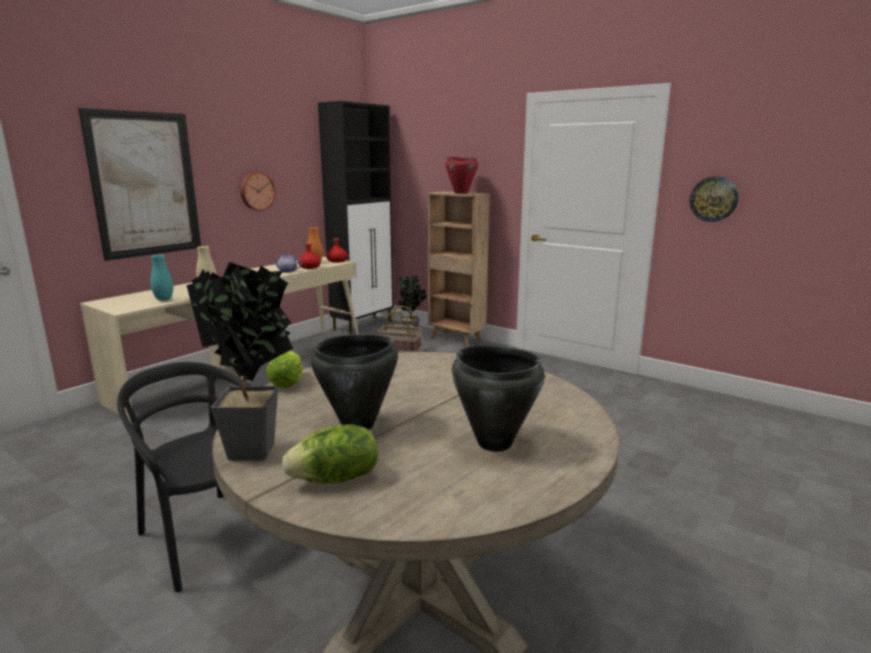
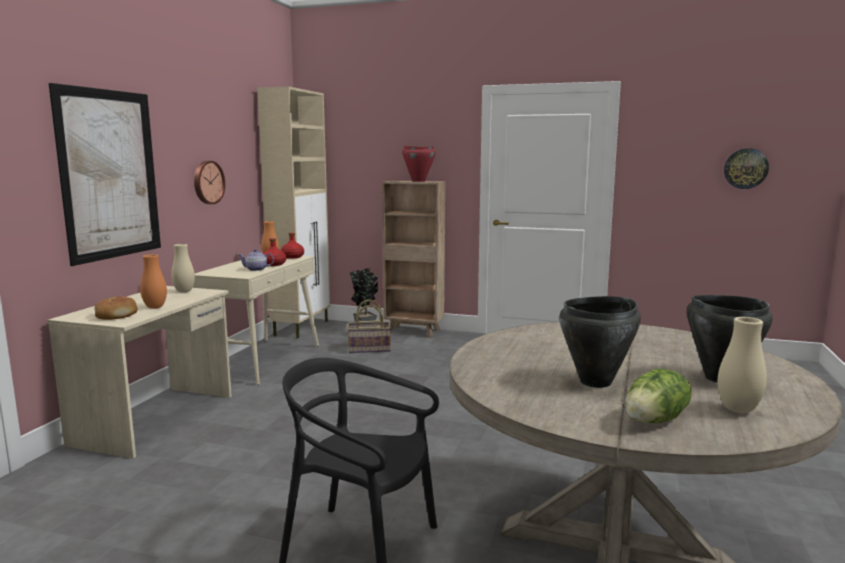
camera: 20 degrees left, 5 degrees down
(127, 304) = (117, 315): none -> bread
(164, 299) = (155, 307): turquoise vase -> orange vase
(258, 453) = (556, 414): potted plant -> none
(288, 382) = (468, 360): lettuce -> none
(363, 325) = (302, 328): black cabinet -> beige cabinet
(442, 484) = (738, 410): none -> beige vase
(713, 199) = (664, 180): wall clock -> wall clock (745, 168)

